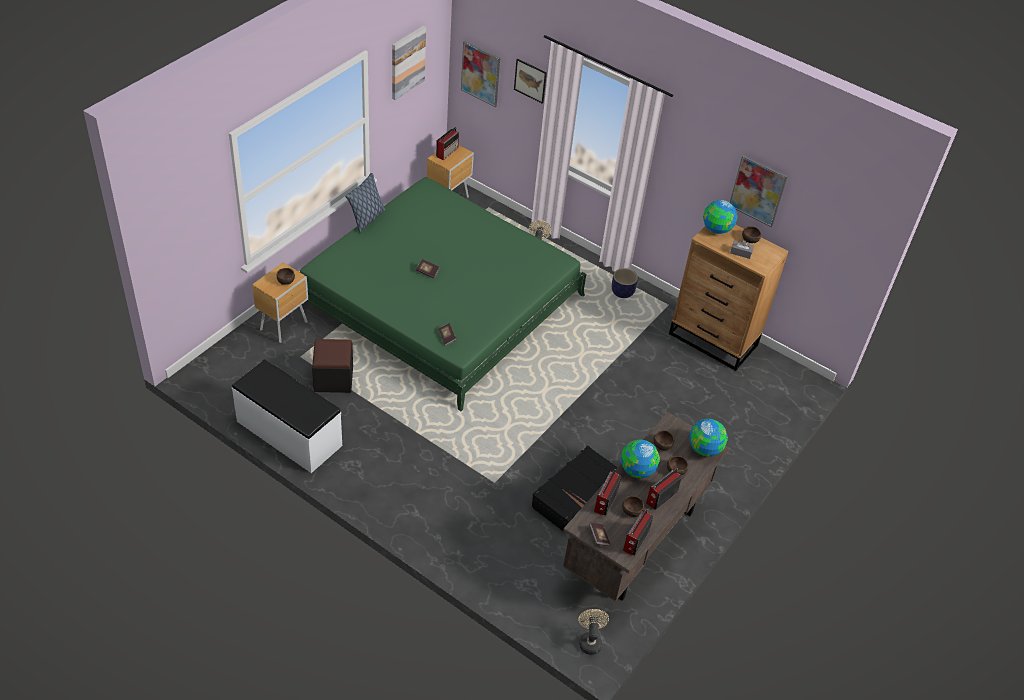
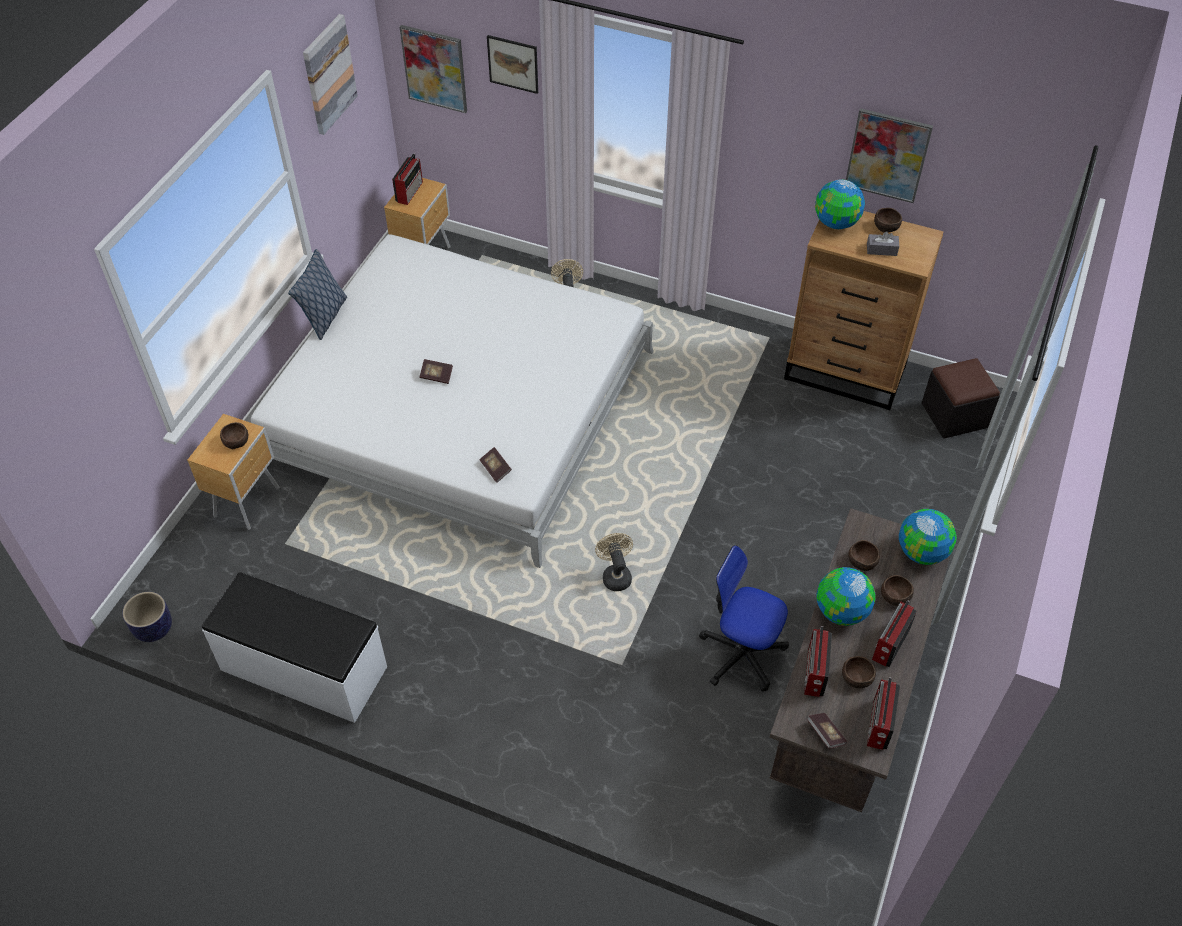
camera: 10 degrees left, 5 degrees up
(333, 379) = (343, 565): black ottoman -> black ottoman (954, 415)
(440, 300) = (458, 407): green bed -> white bed
(576, 496) = (742, 654): black suitcase -> office chair
(590, 640) = (835, 875): beige fan -> beige fan (615, 575)
(622, 292) = (703, 334): planter -> planter (154, 629)

